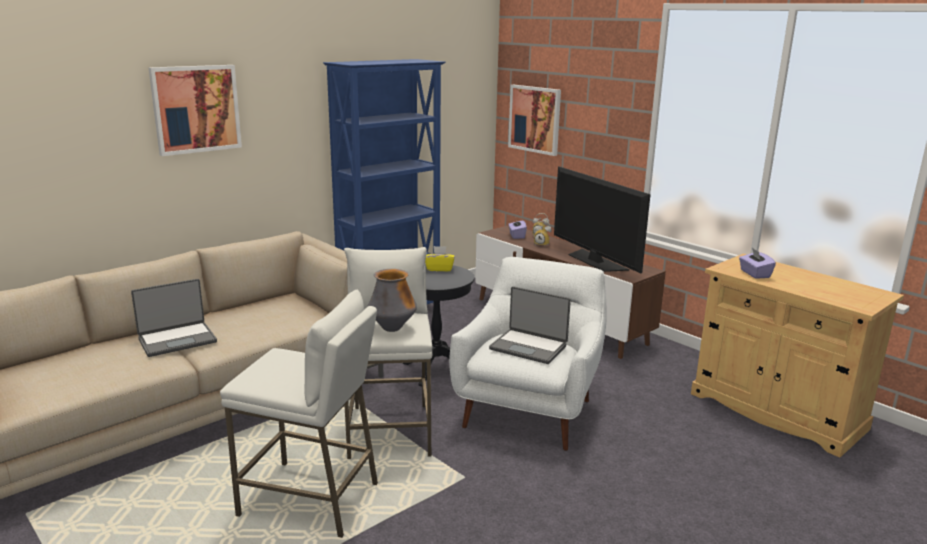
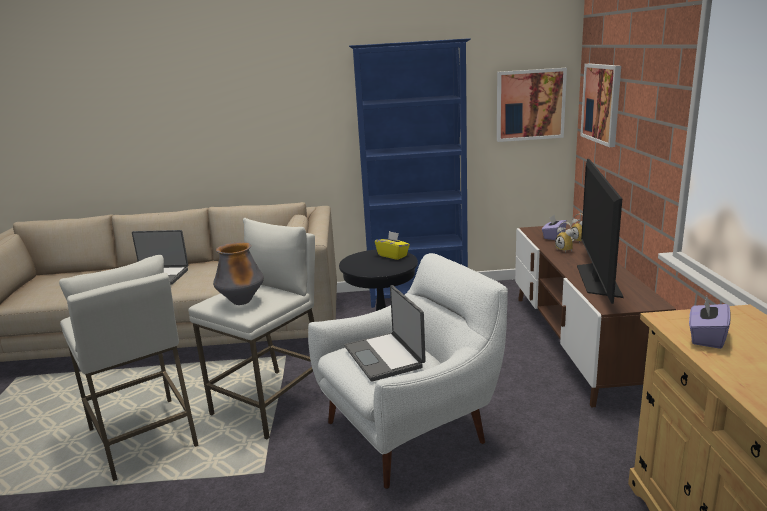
camera: 40 degrees right, 0 degrees up
(196, 109) = (228, 89): picture -> picture (530, 105)

